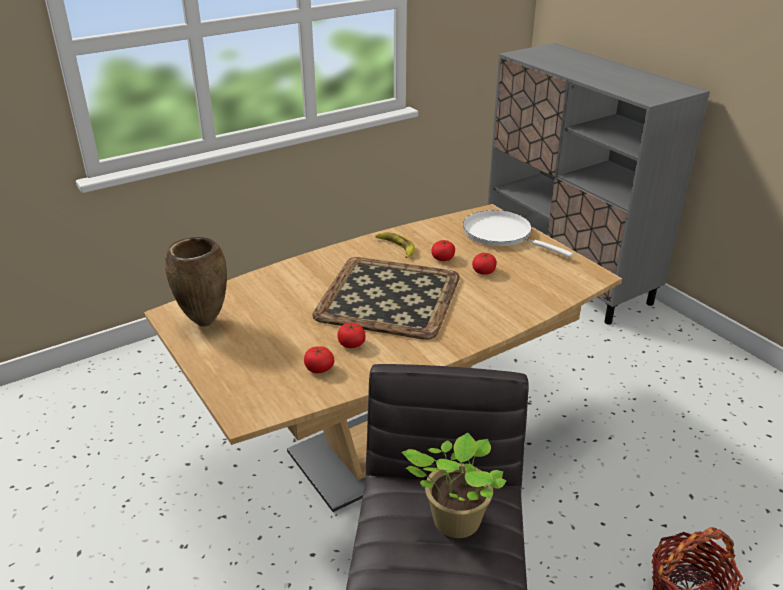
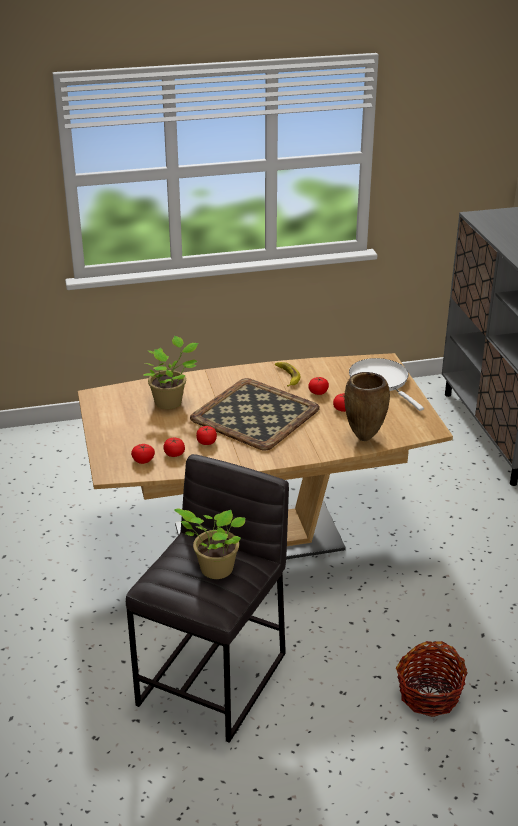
camera: 20 degrees right, 0 degrees up
(204, 323) = (113, 407): brown vase -> brown vase (363, 439)
(275, 302) = (170, 402): none -> potted plant
(282, 386) = (143, 460): none -> tomato

